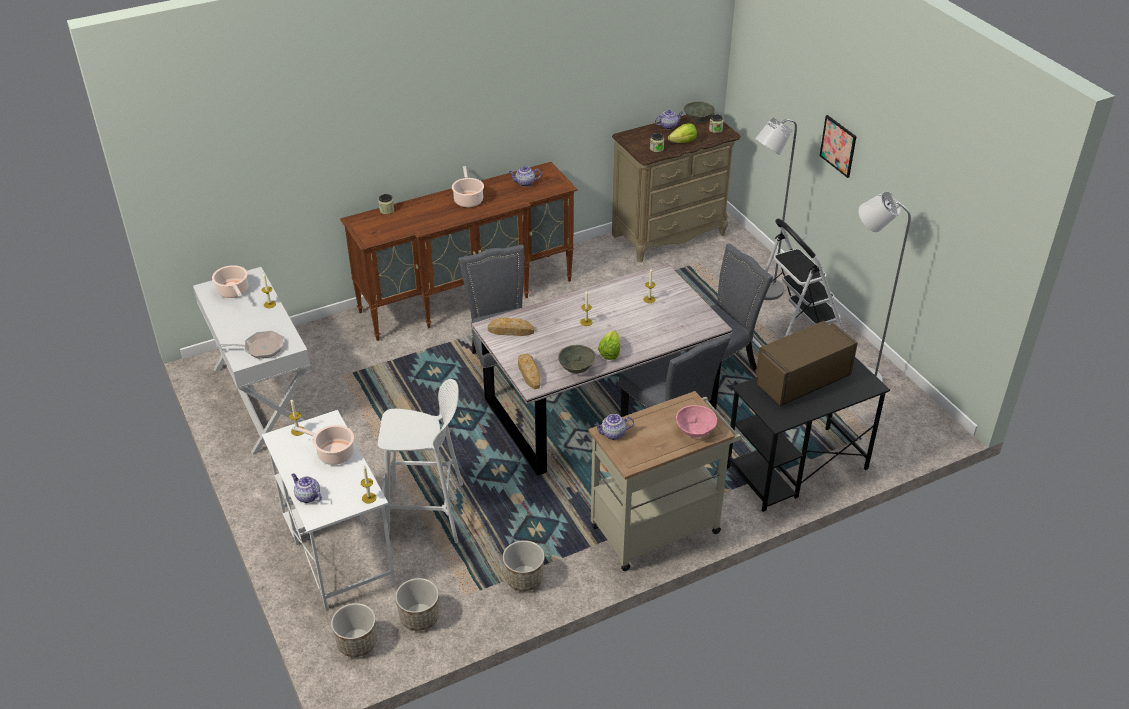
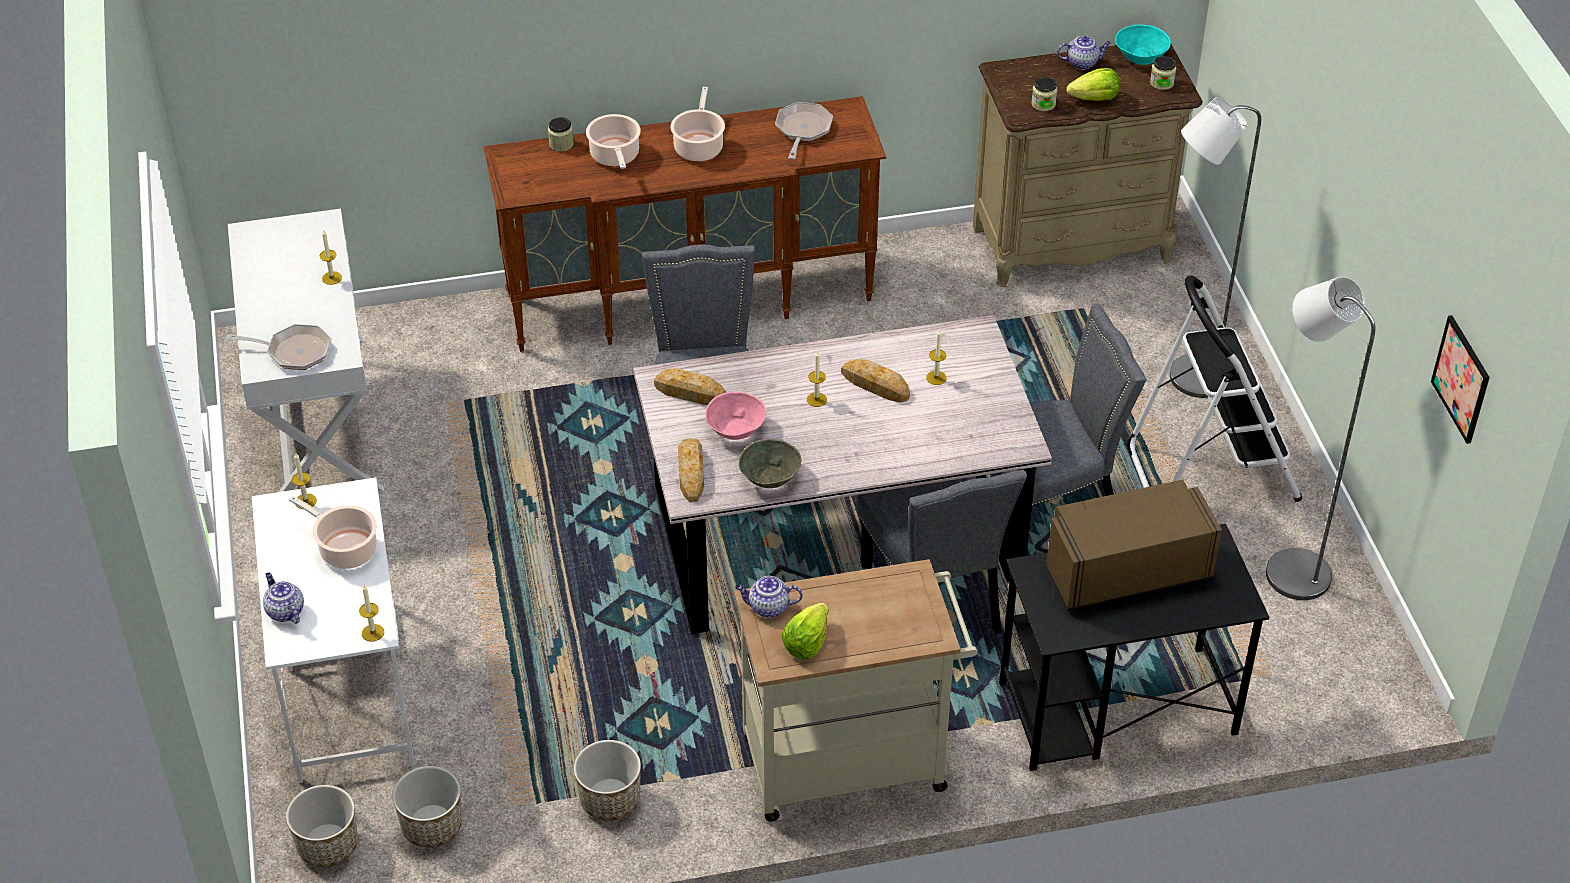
camera: 15 degrees right, 5 degrees up
(233, 292) = (284, 246): cooking pot -> cooking pot (615, 156)
(427, 512) = (501, 660): white stool -> none
(524, 183) = (802, 130): teapot -> frying pan
(610, 352) = (833, 461): lettuce -> lettuce (806, 643)
(616, 308) = (875, 384): none -> bread
(696, 430) = (901, 628): pink bowl -> pink bowl (736, 430)
(698, 119) = (1140, 57): grey bowl -> turquoise bowl
(838, 146) = (1330, 164): picture -> picture (1461, 379)

